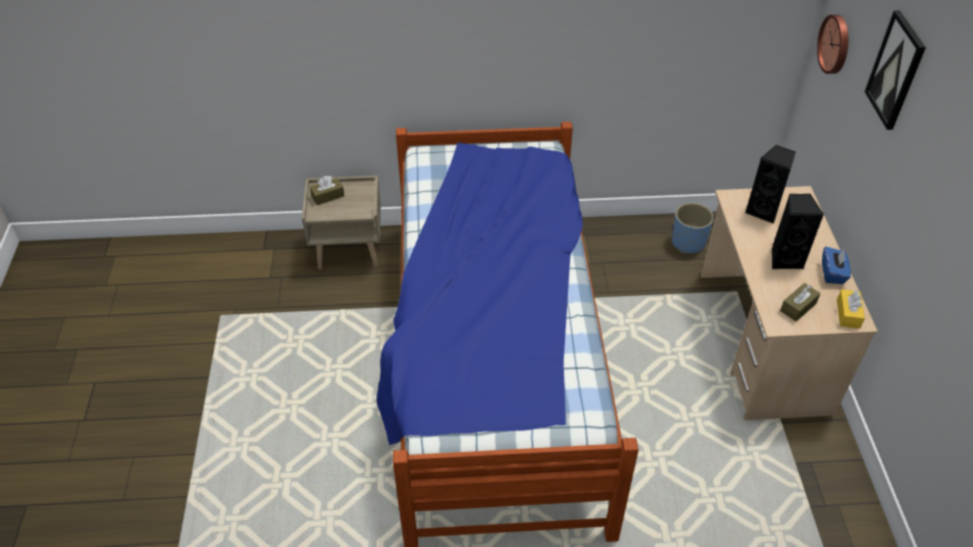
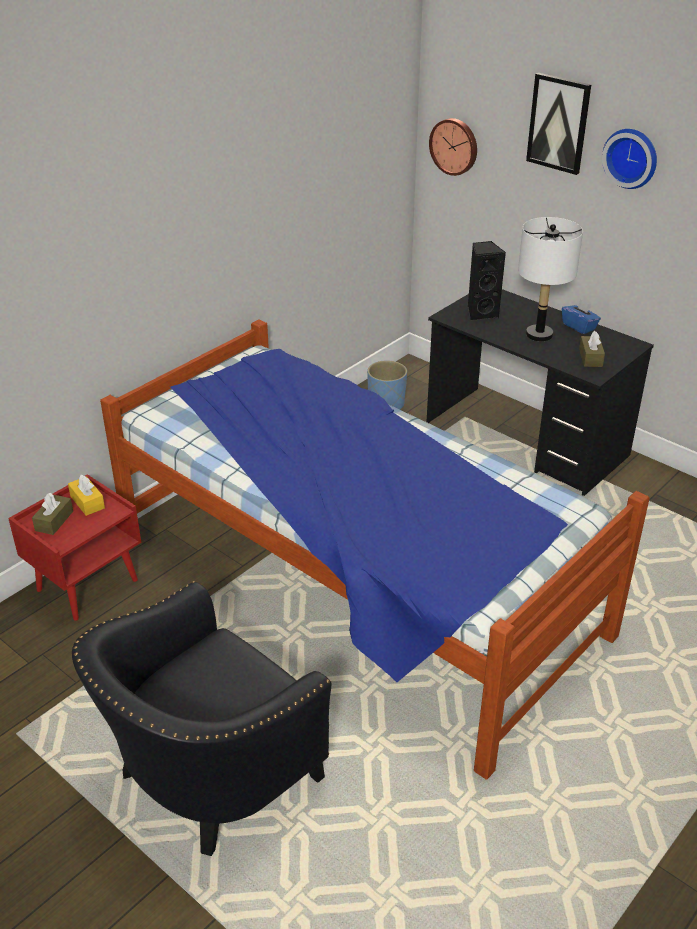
camera: 45 degrees left, 10 degrees down
(272, 418) = (208, 778): none -> black armchair
(349, 249) = (87, 584): beige nightstand -> red nightstand
(762, 342) = (525, 439): beige desk -> black desk
(785, 259) = (539, 334): black speaker -> white table lamp
(848, 314) = (623, 344): yellow tissue box -> yellow tissue box (87, 502)
(926, 141) = (631, 157): none -> wall clock

